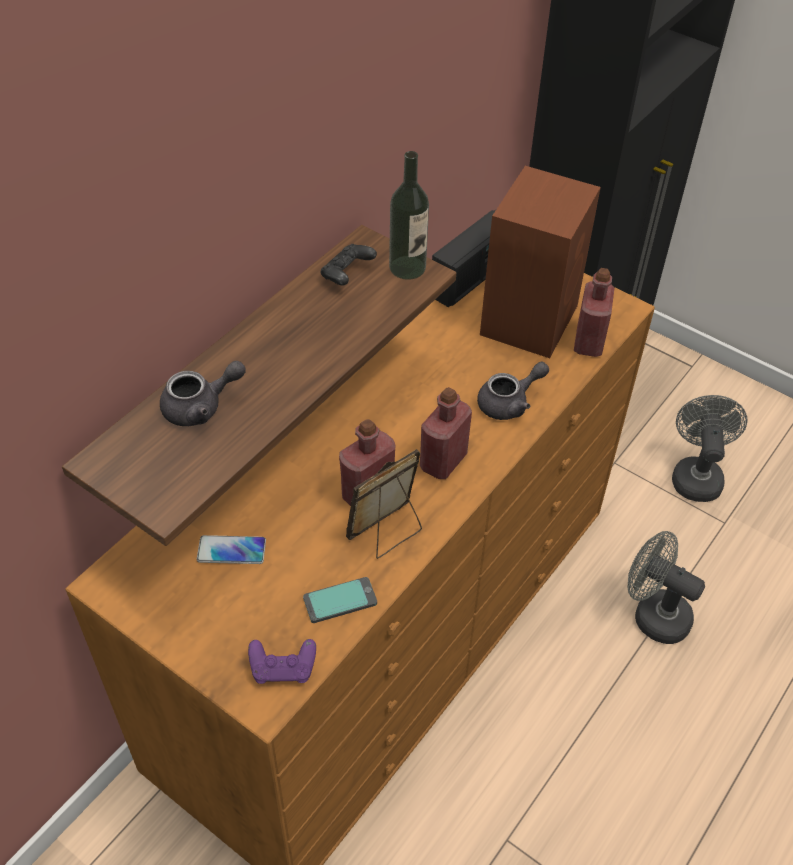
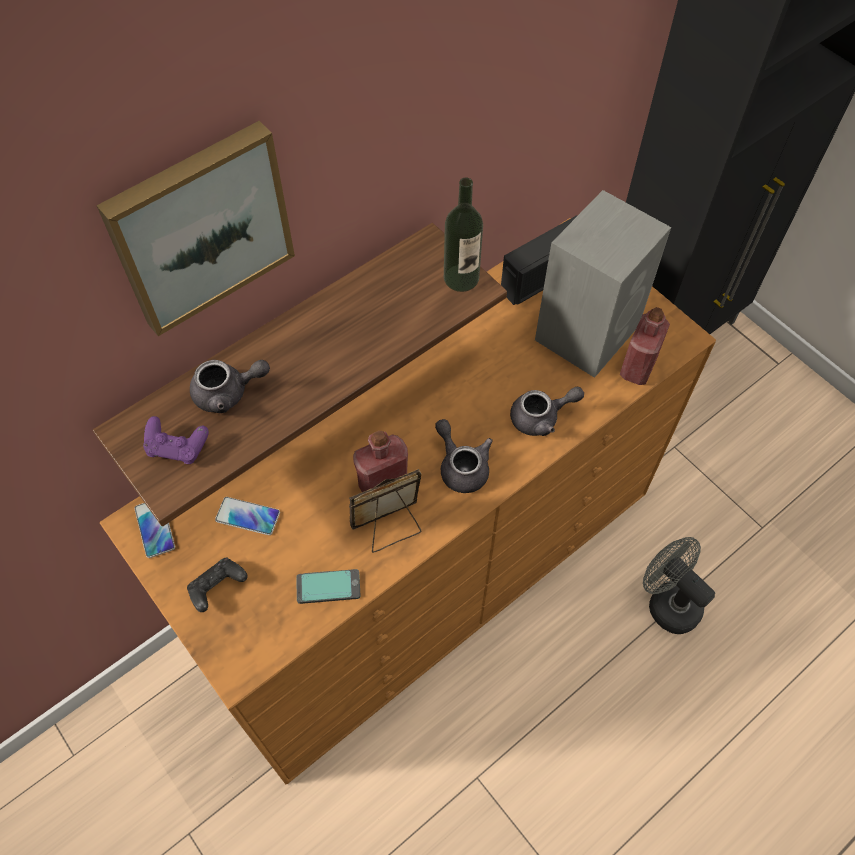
camera: 15 degrees right, 10 degrees up
(131, 582) = (155, 528): none -> phone
(167, 218) = (200, 227): none -> picture
(283, 668) = (261, 641): purple game controller -> purple game controller (178, 448)
(347, 274) = (401, 276): black game controller -> black game controller (218, 588)
(443, 461) = (461, 466): red bottle -> grey teapot
(530, 318) = (588, 331): brown speaker -> grey speaker
(696, 475) = (748, 475): grey fan -> none

